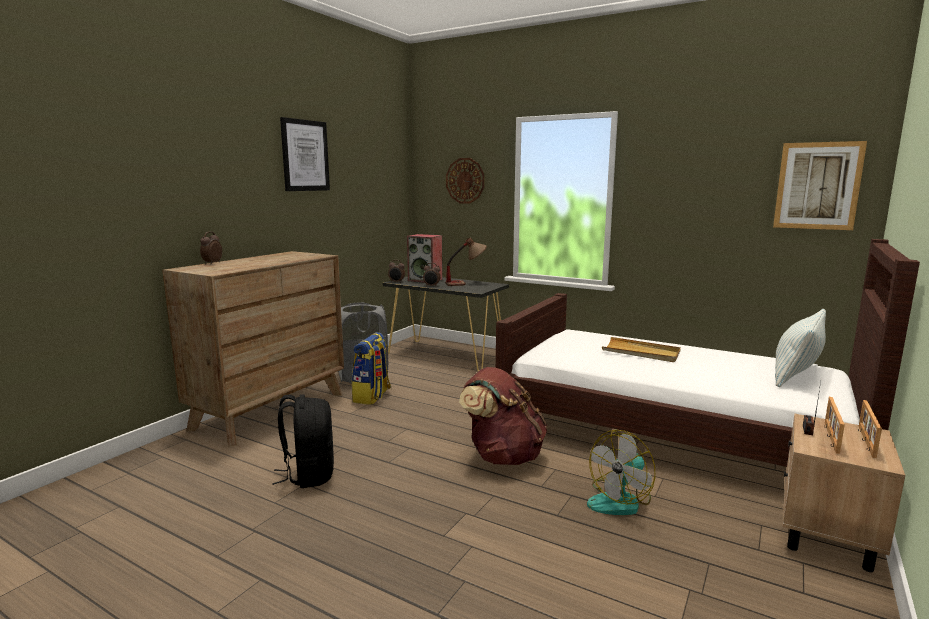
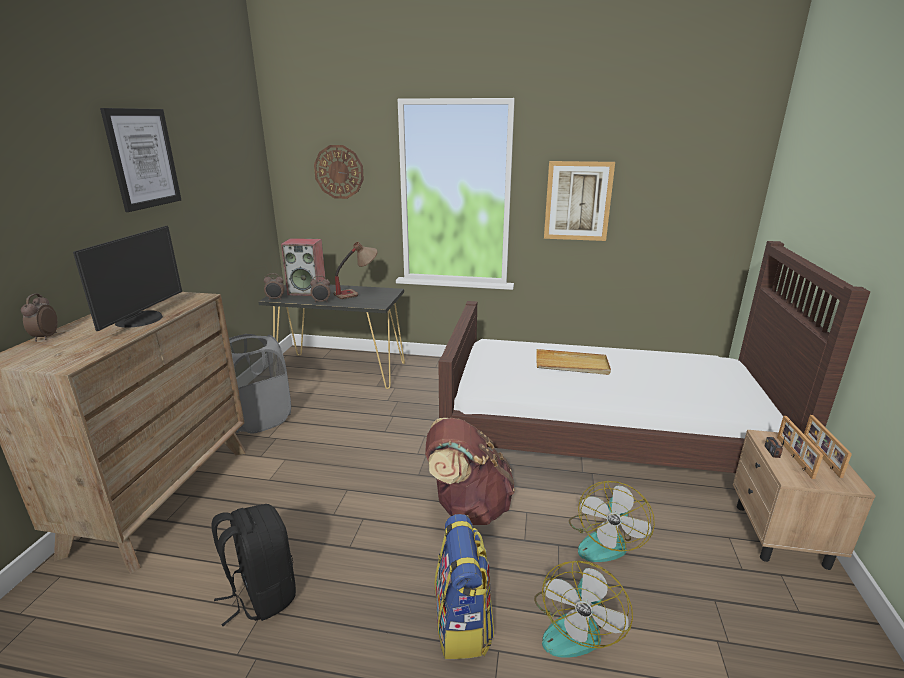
camera: 20 degrees left, 10 degrees up
(275, 261) = (141, 320): none -> monitor
(372, 396) = (284, 448): backpack -> backpack (463, 624)
(552, 547) = (575, 625): none -> fan
(796, 373) = (712, 372): pillow -> none
(817, 186) = (707, 183): picture -> picture (578, 201)

